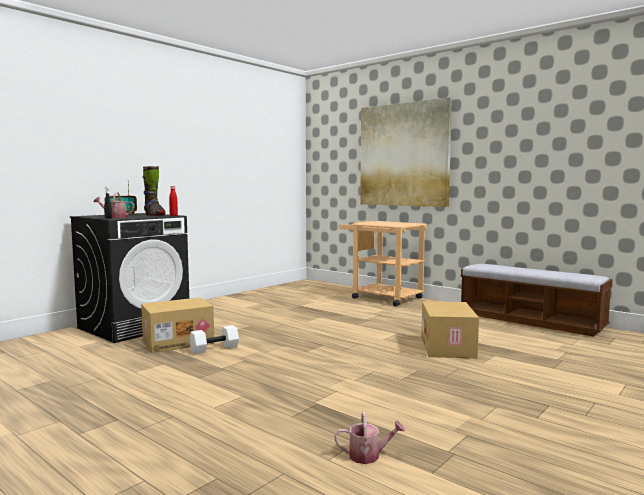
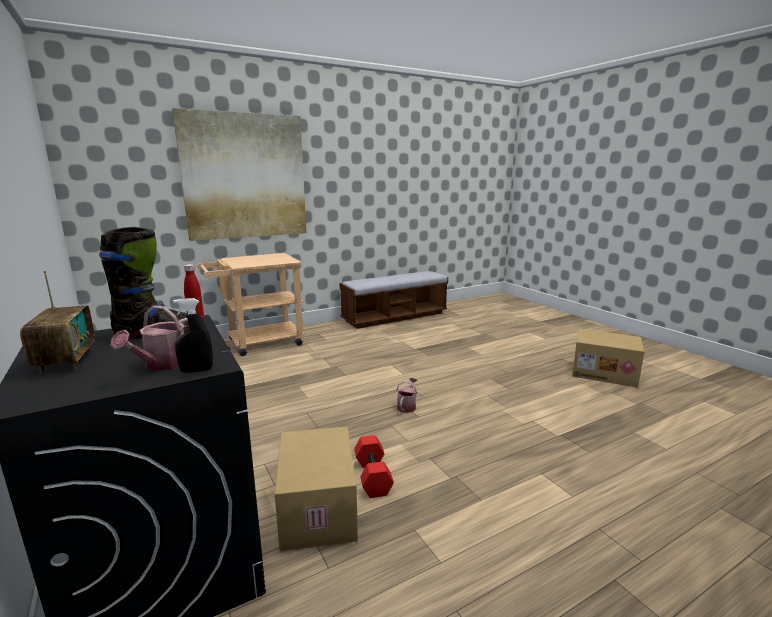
camera: 70 degrees left, 10 degrees up
(214, 348) = (371, 476): white dumbbell -> red dumbbell
(369, 455) = (654, 432): watering can -> watering can (407, 406)
(448, 347) = (441, 355): cardboard box -> cardboard box (604, 373)

